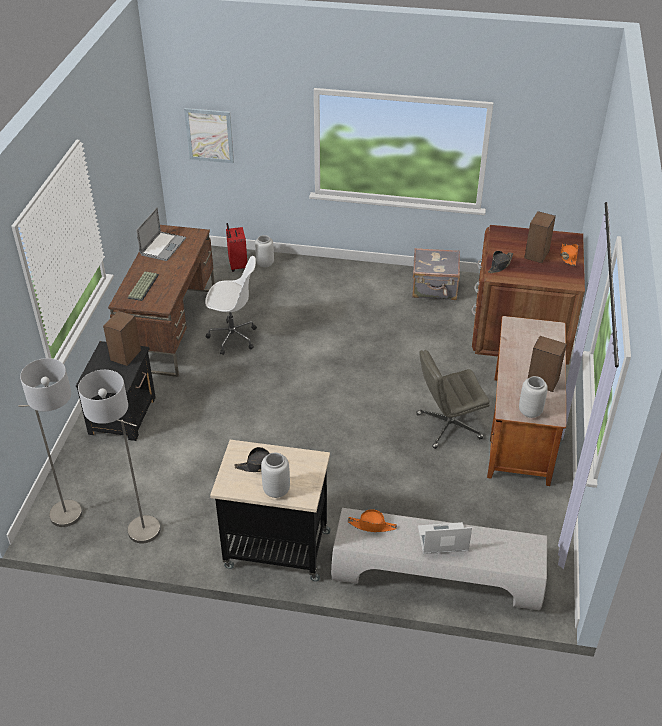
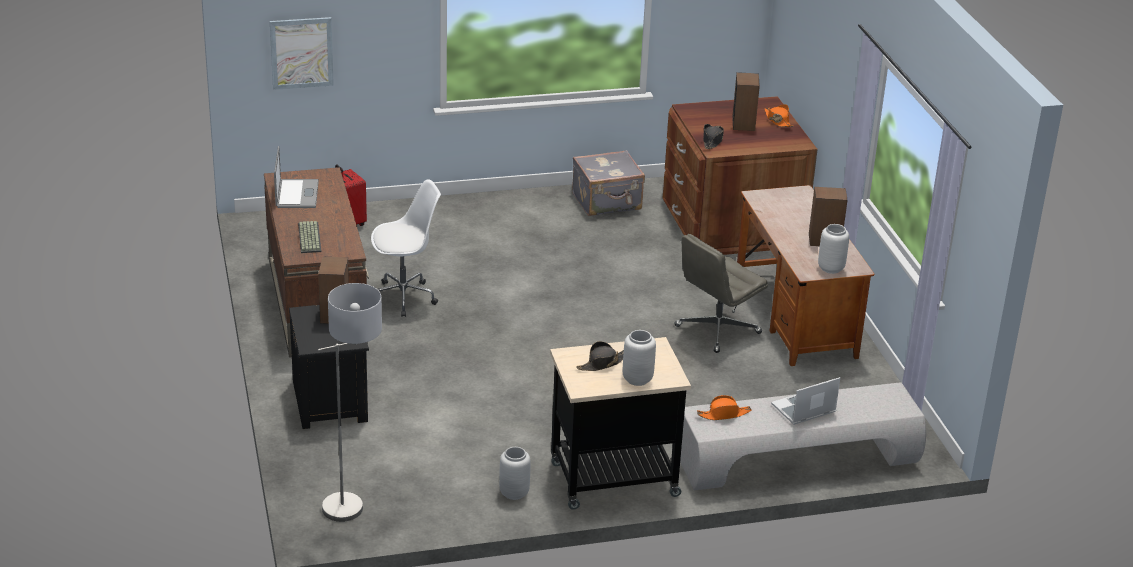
camera: 25 degrees left, 10 degrees down
(135, 527) = (436, 500): grey floor lamp -> none
(264, 263) = (381, 215): grey vase -> grey vase (513, 493)

